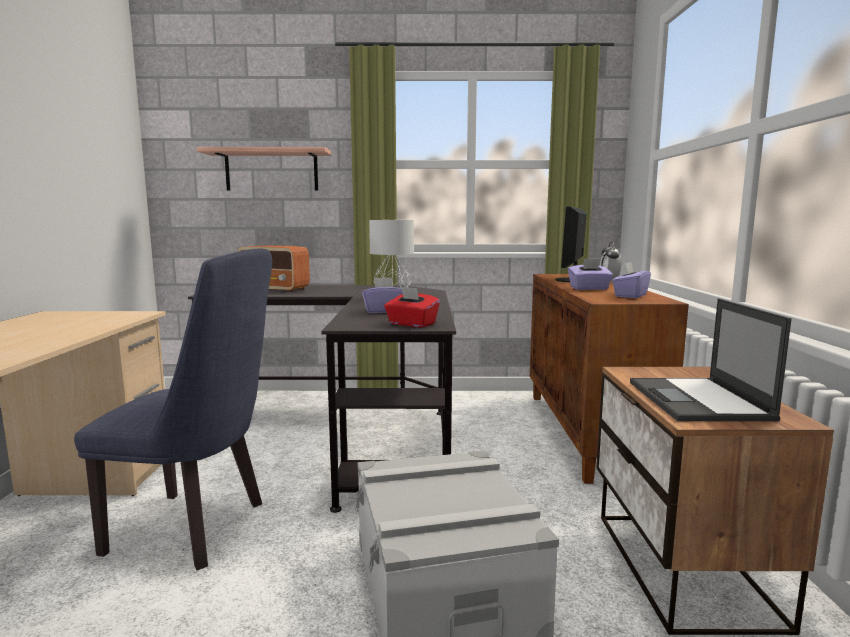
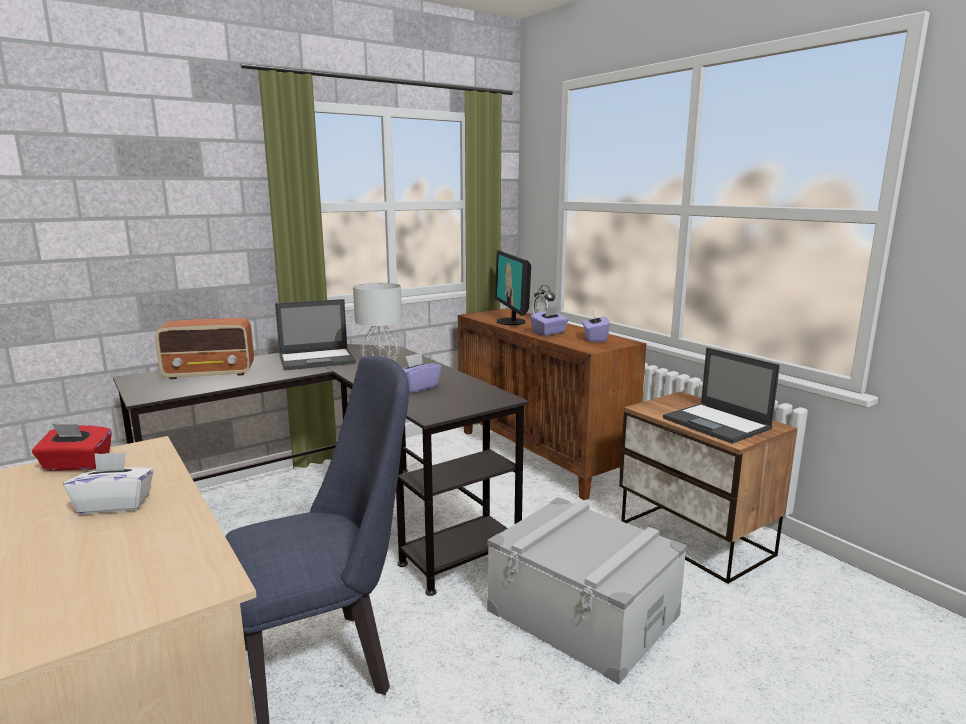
camera: 35 degrees left, 5 degrees up
(46, 332) = (115, 504): none -> white tissue box
(271, 171) = (156, 219): shelf -> none
(360, 290) = (318, 359): none -> laptop
(411, 324) = (480, 400): red tissue box -> red tissue box (76, 465)

